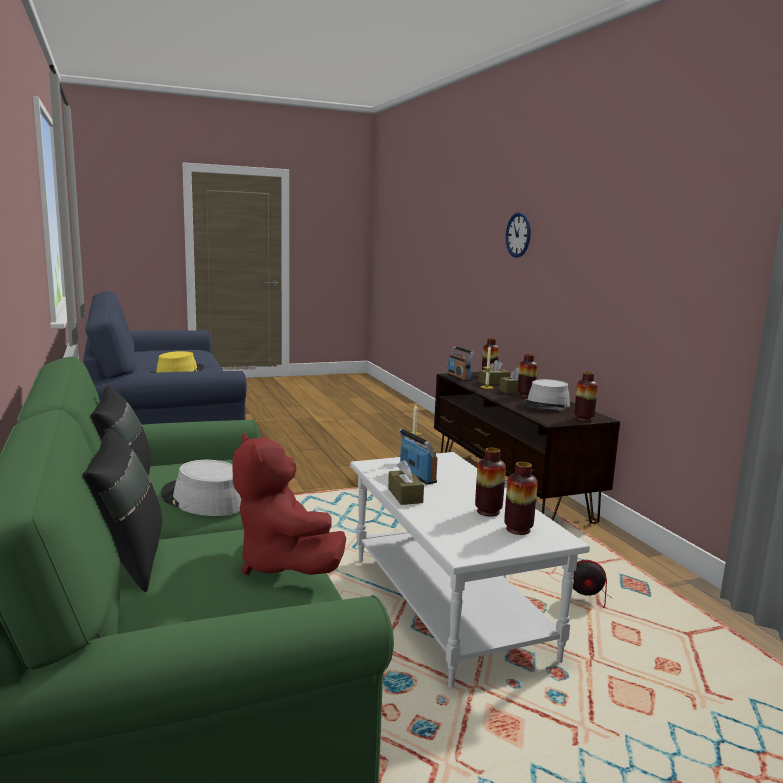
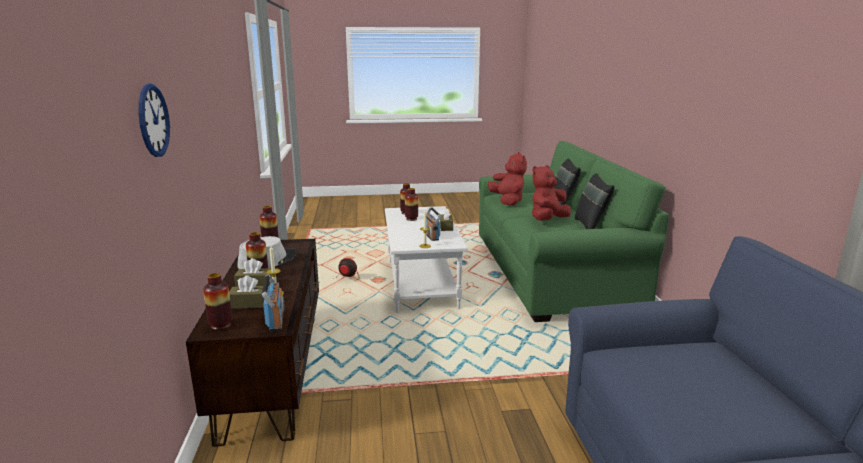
camera: 165 degrees left, 5 degrees up
(180, 371) = (716, 404): yellow hat -> none
(203, 499) = (548, 220): grey hat -> red plush toy

